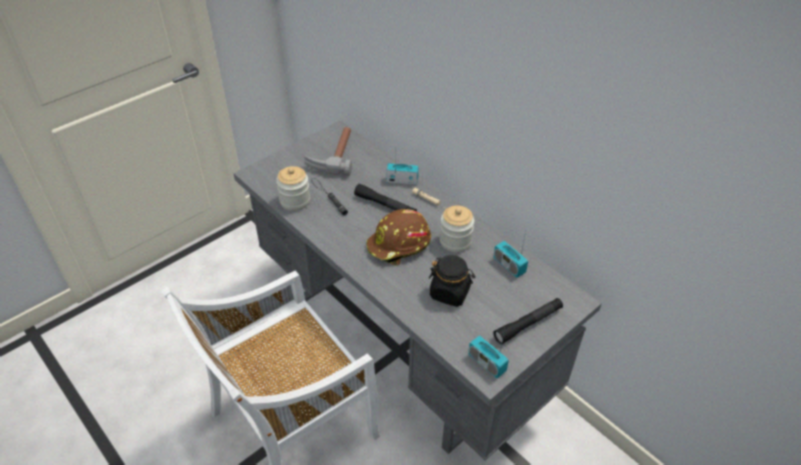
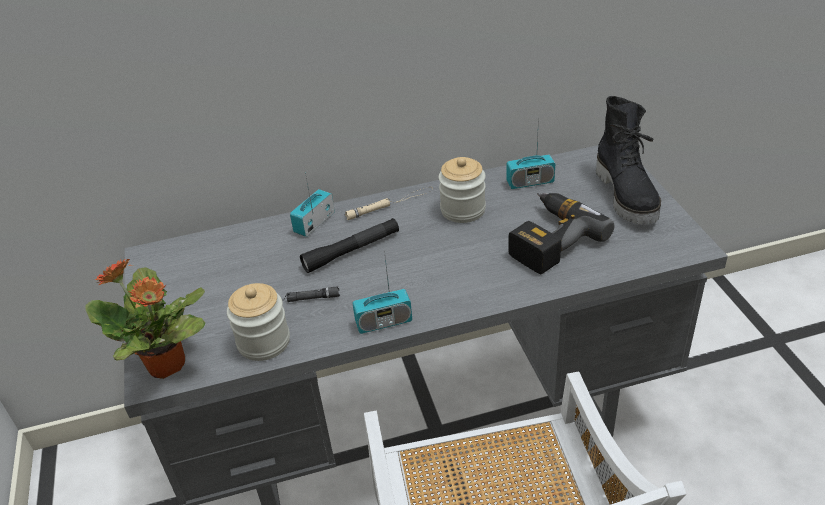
camera: 60 degrees left, 5 degrees down
(264, 174) = (167, 365): none -> potted plant
(333, 155) = (198, 275): hammer -> none
(399, 245) = (437, 259): brown hard hat -> none
(450, 293) = (548, 239): black jar -> power drill
(486, 363) = (673, 242): radio -> radio (384, 322)
(528, 324) = (627, 195): black flashlight -> black boot

